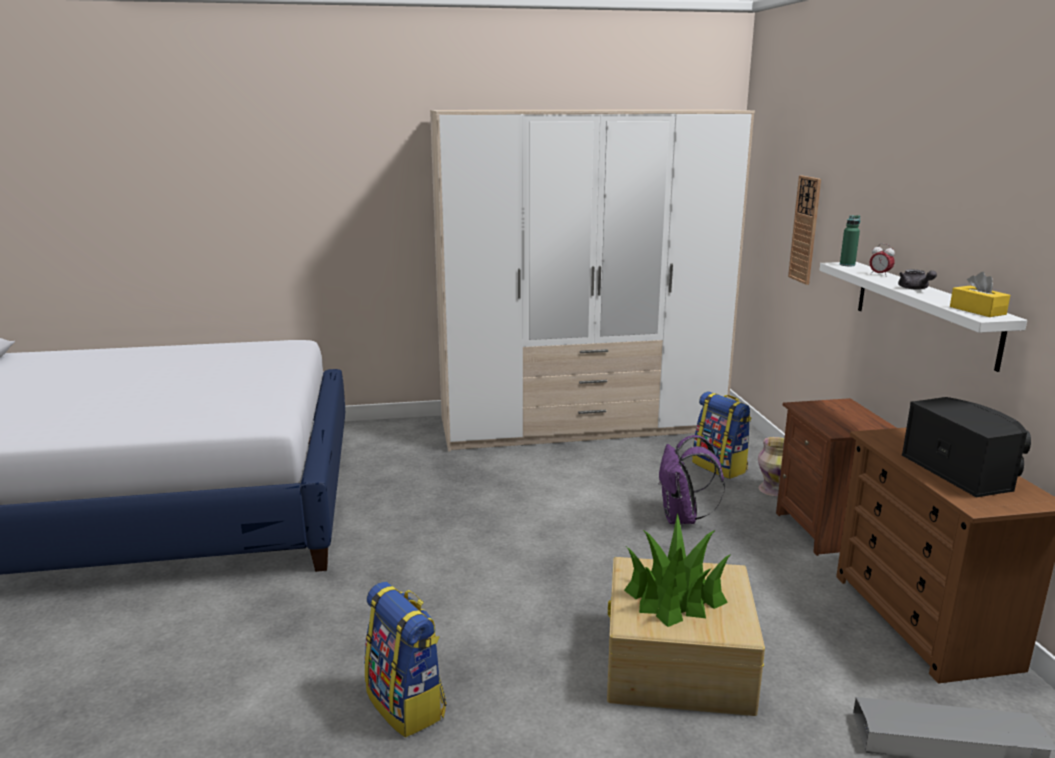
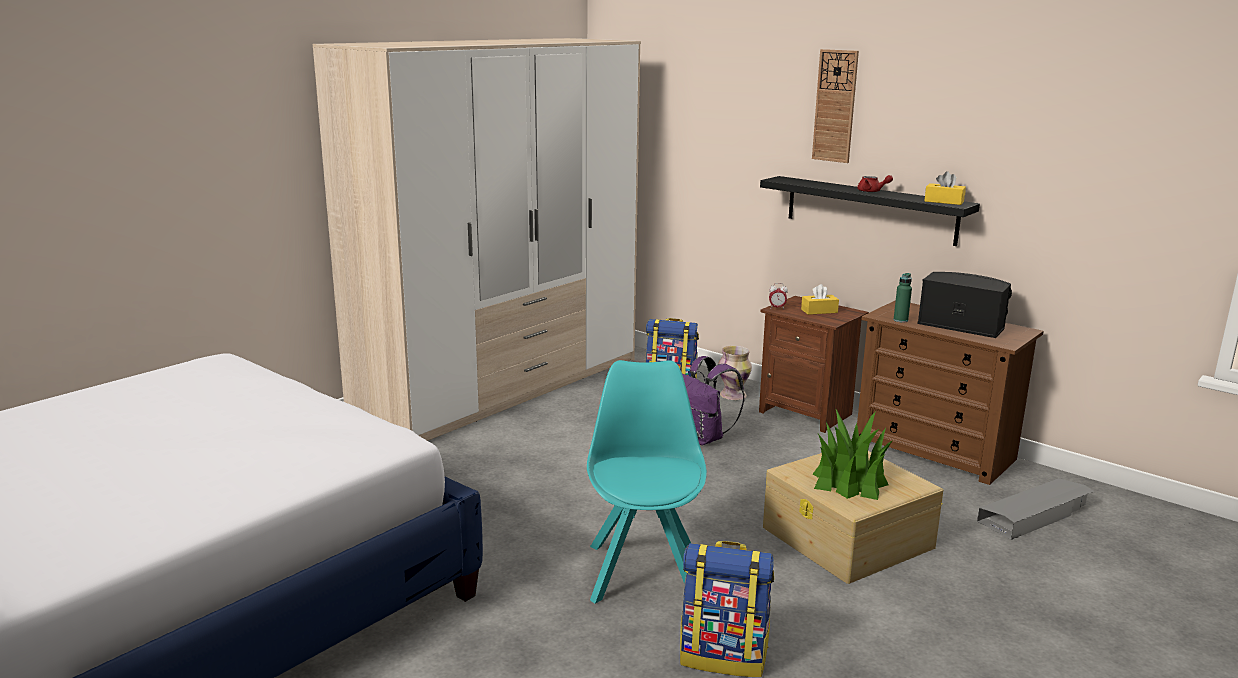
camera: 40 degrees left, 0 degrees up
(460, 606) = (644, 570): none -> turquoise chair
(805, 230) = (702, 152): wall clock -> wall clock (835, 106)
(844, 418) = (819, 311): none -> yellow tissue box
(847, 265) = (783, 179): green bottle -> green bottle (900, 320)
(879, 275) = (824, 184): alarm clock -> alarm clock (777, 308)
(915, 288) = (872, 191): grey teapot -> red teapot
(924, 311) = (870, 210): white shelf -> black shelf

